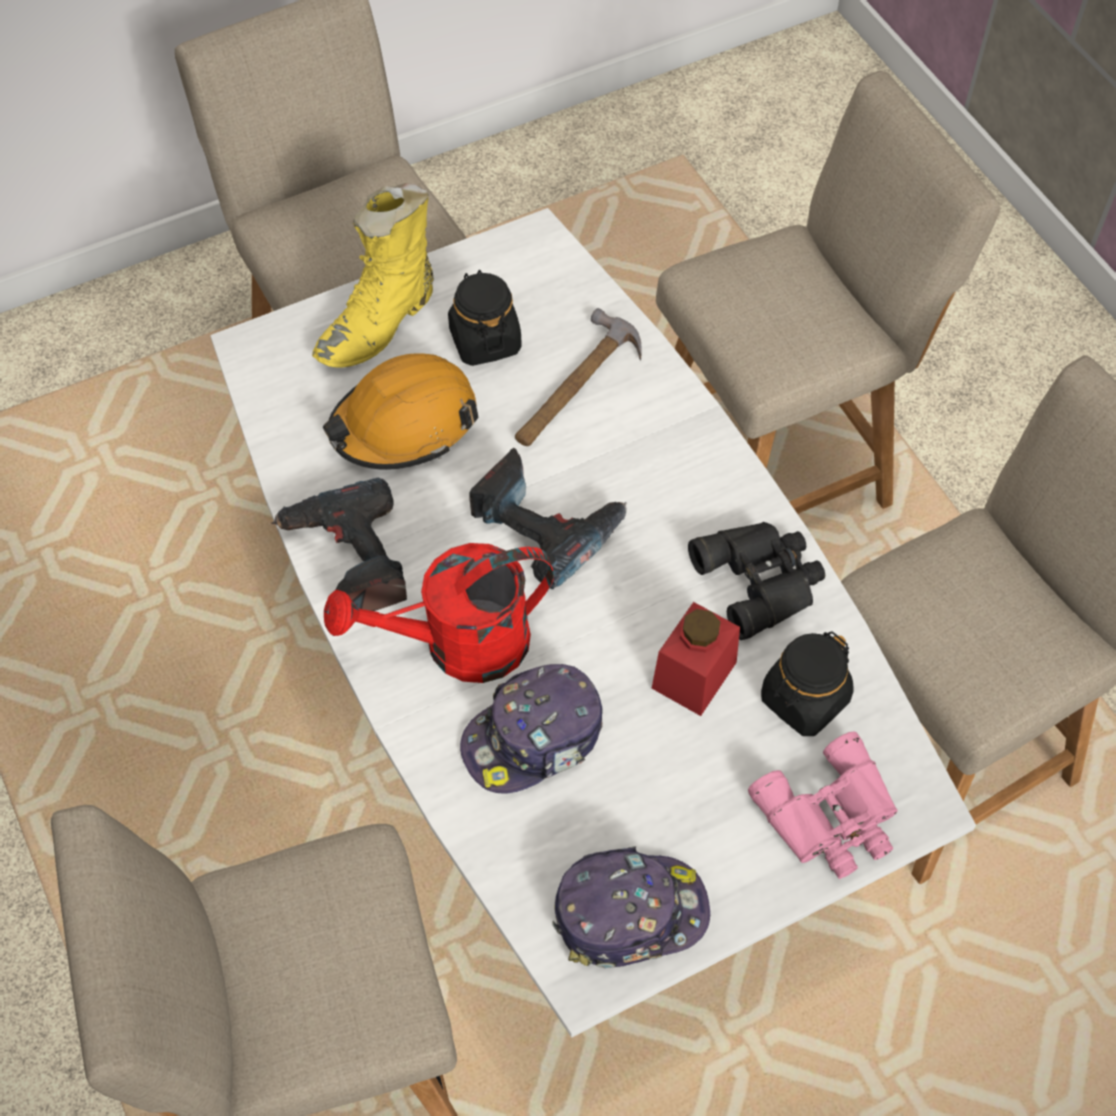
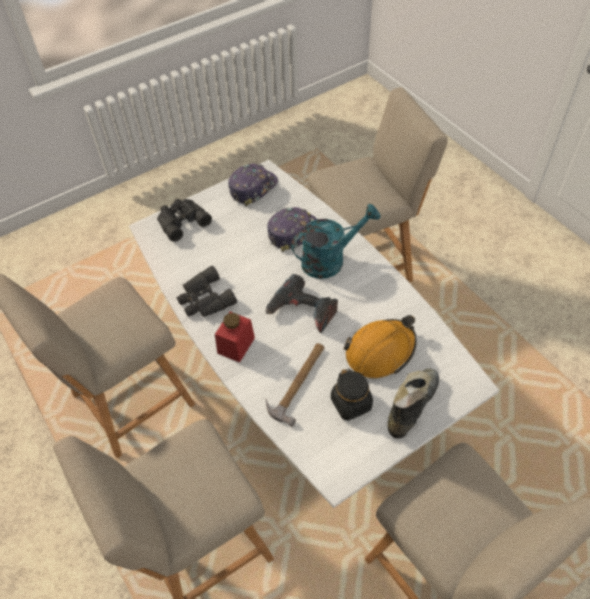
camera: 175 degrees right, 5 degrees down
(349, 559) = (385, 287): power drill -> none
(380, 324) = (410, 407): yellow boot -> black boot
(458, 646) = (330, 259): red watering can -> turquoise watering can
(629, 913) = (253, 188): cap -> cap turned 150 degrees clockwise
(694, 675) = (233, 260): red jar -> red jar (236, 345)
(804, 700) = (189, 256): black jar -> none
(832, 818) = (181, 221): pink binoculars -> black binoculars

